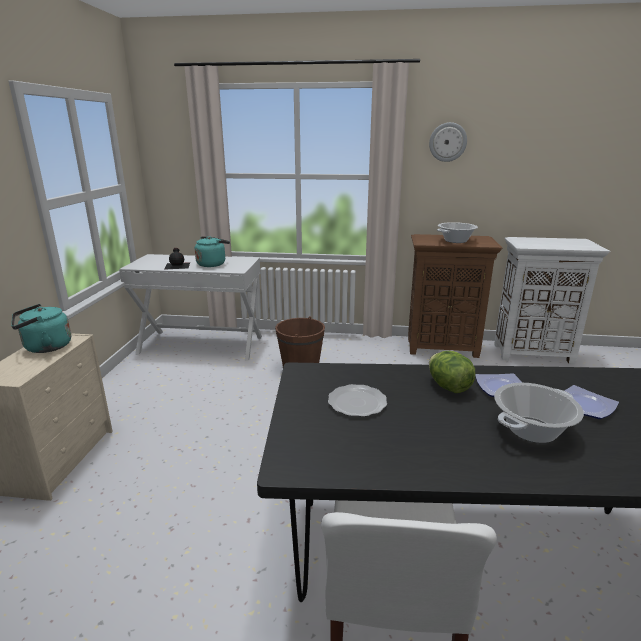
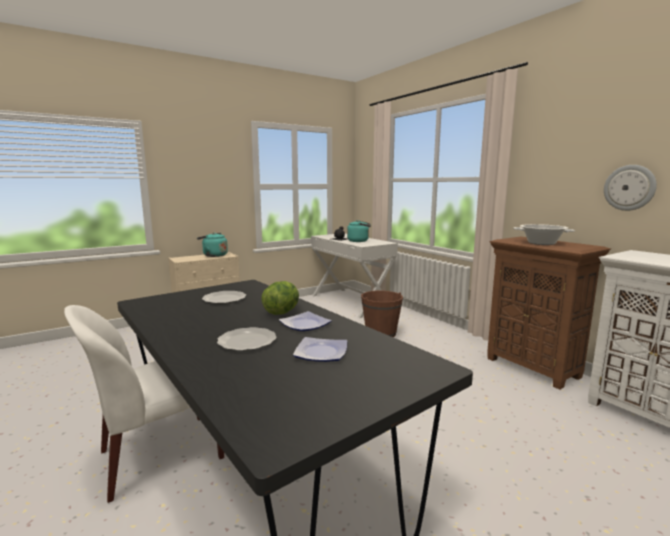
camera: 50 degrees right, 10 degrees down
(447, 142) = (562, 140): wall clock -> wall clock (629, 187)
(531, 429) = (248, 341): cooking pot -> plate

